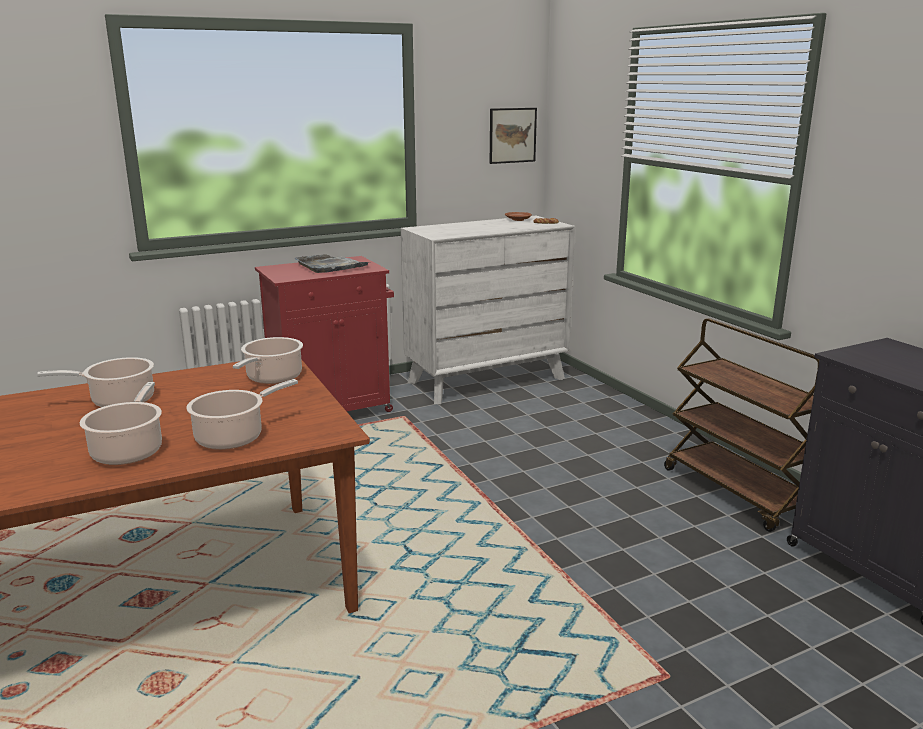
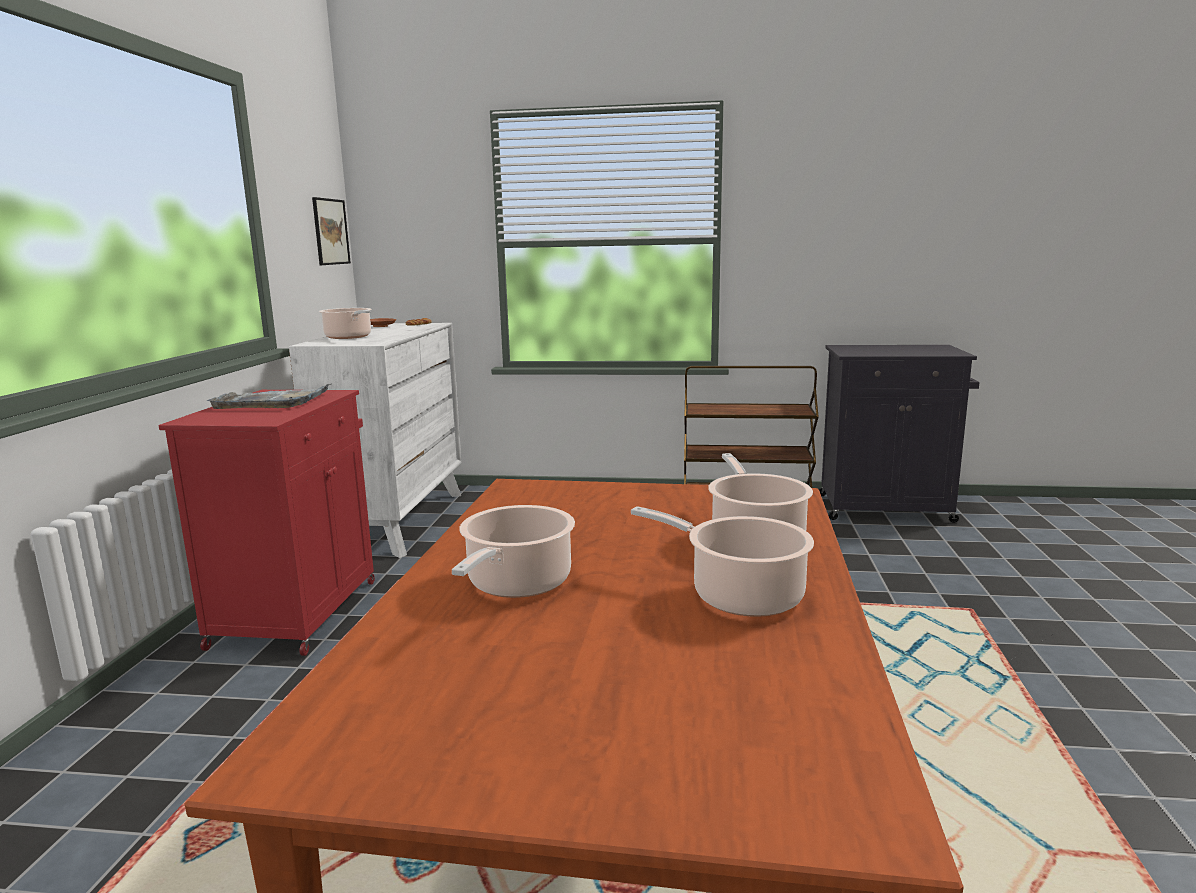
camera: 55 degrees left, 5 degrees down
(272, 378) = (573, 498): cooking pot -> cooking pot (349, 337)

